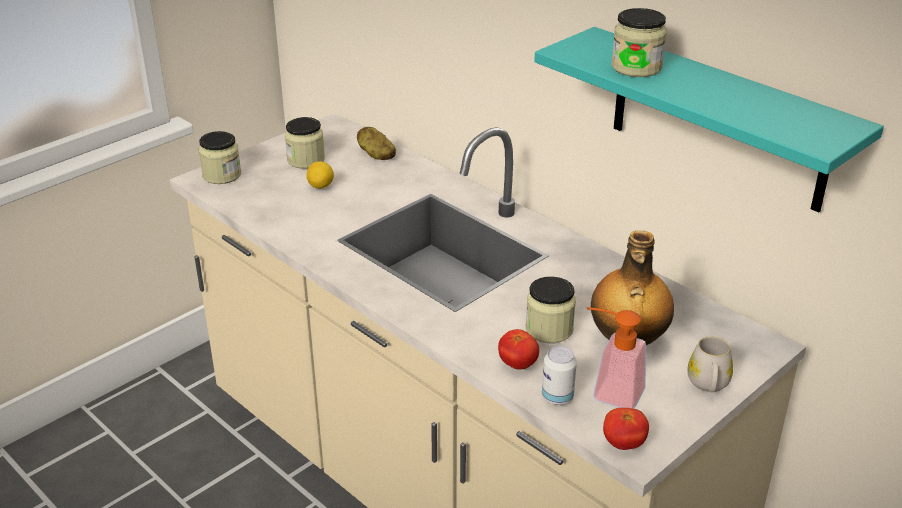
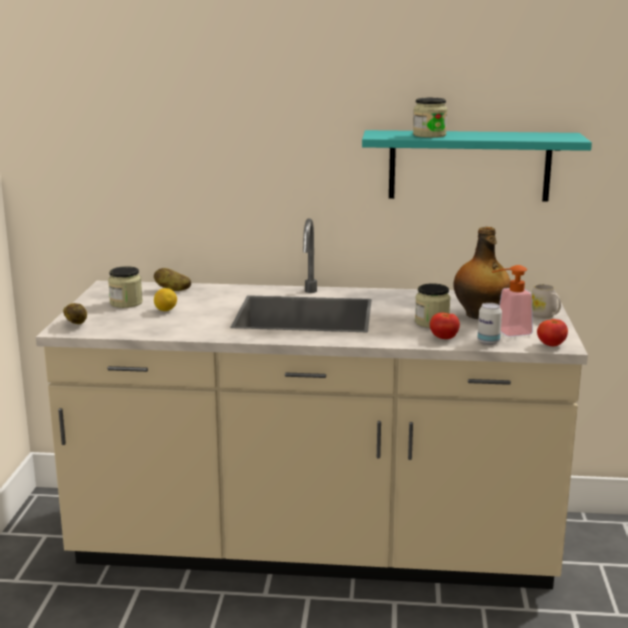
camera: 40 degrees left, 15 degrees down
(222, 175) = (76, 324): jar -> potato

